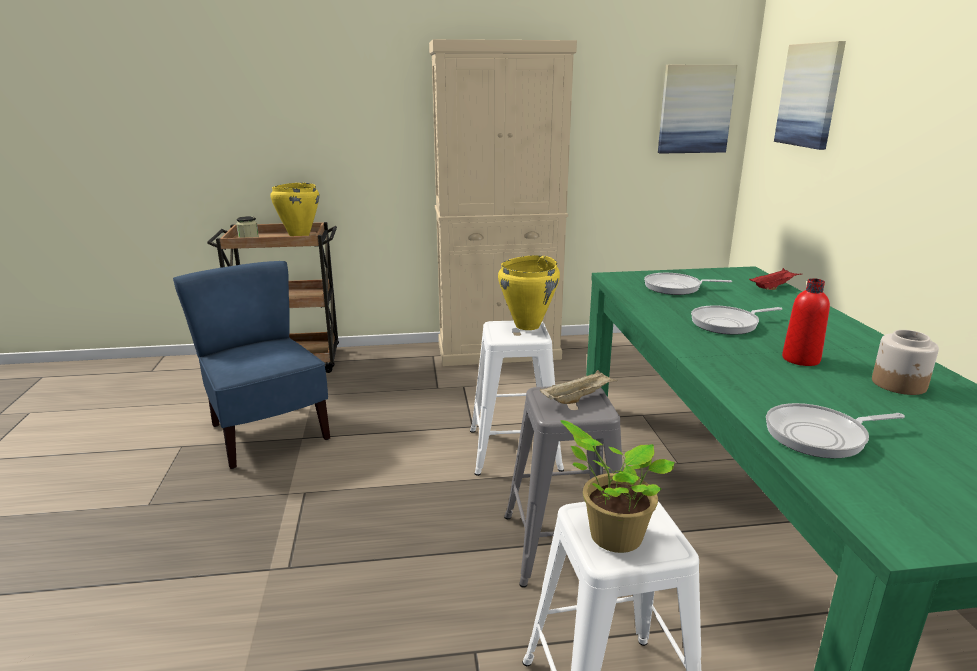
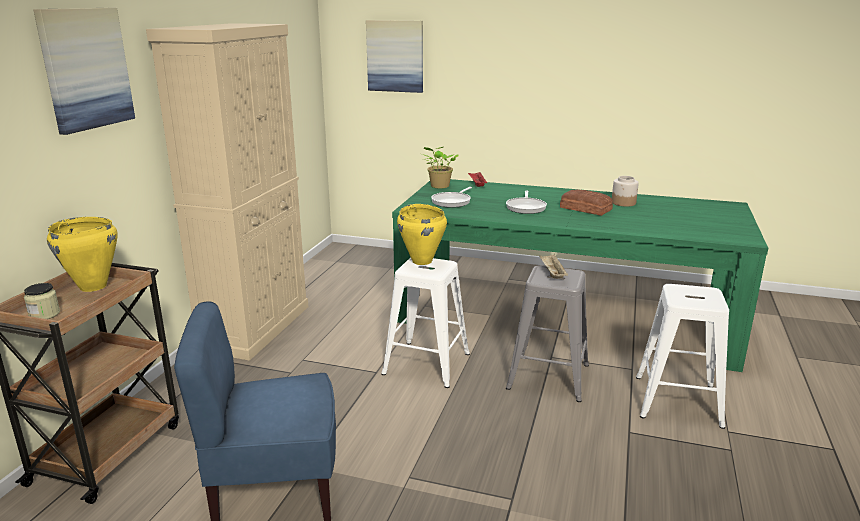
camera: 65 degrees left, 0 degrees up
(611, 536) = (698, 300): potted plant -> potted plant (439, 186)
(695, 109) = (301, 71): picture -> picture (85, 68)
(800, 359) = (585, 208): red bottle -> bread
(820, 436) = (668, 228): frying pan -> none

